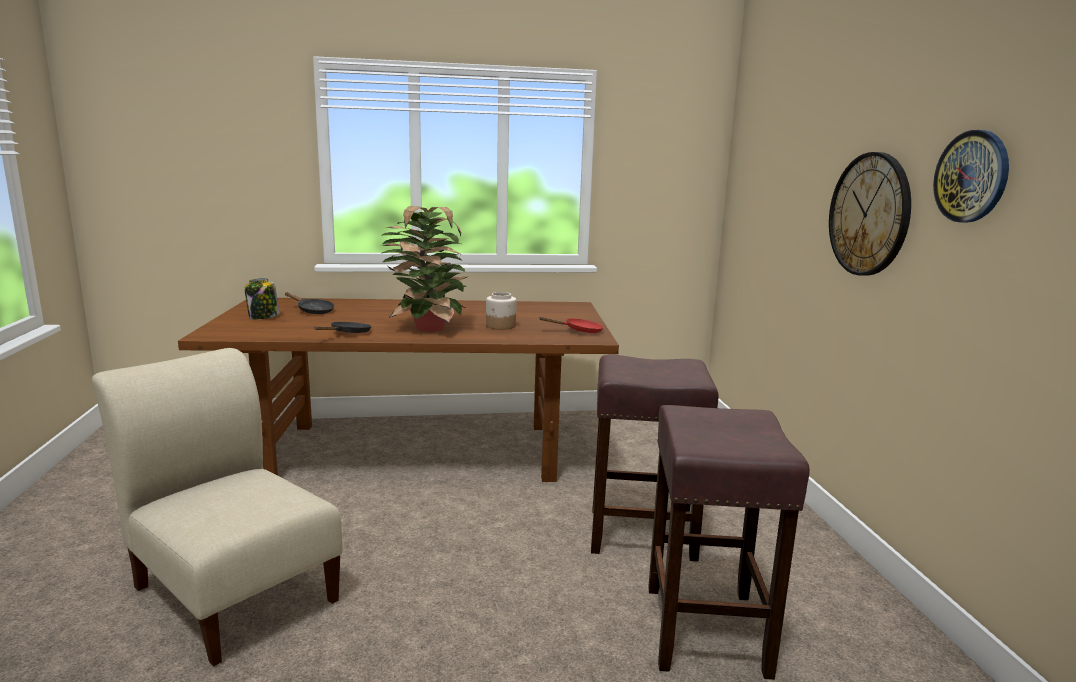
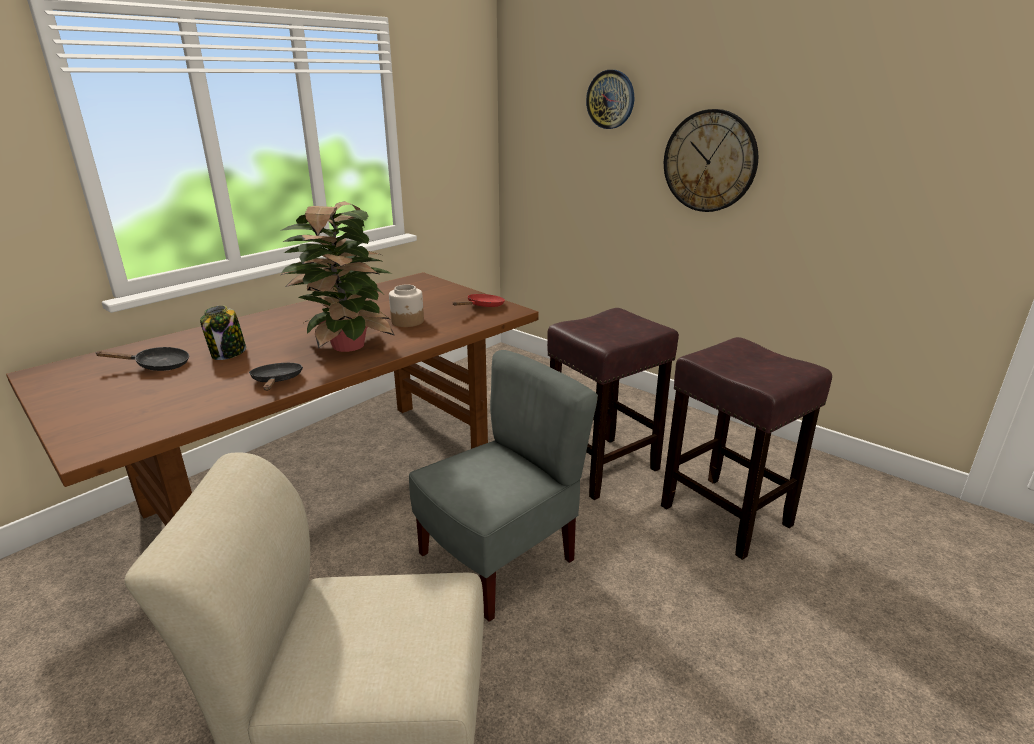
camera: 40 degrees left, 10 degrees up
(263, 317) = (109, 396): jar -> jar (228, 353)
(450, 552) = (499, 559): none -> grey chair
(971, 176) = (822, 131): wall clock -> wall clock (610, 99)

